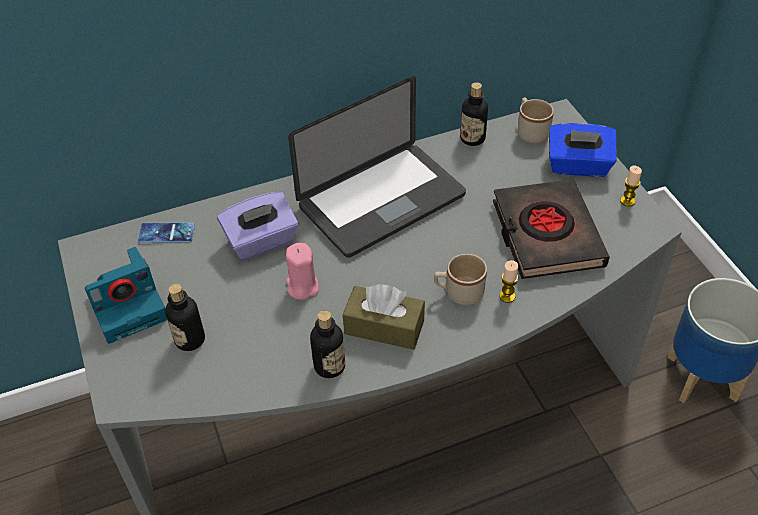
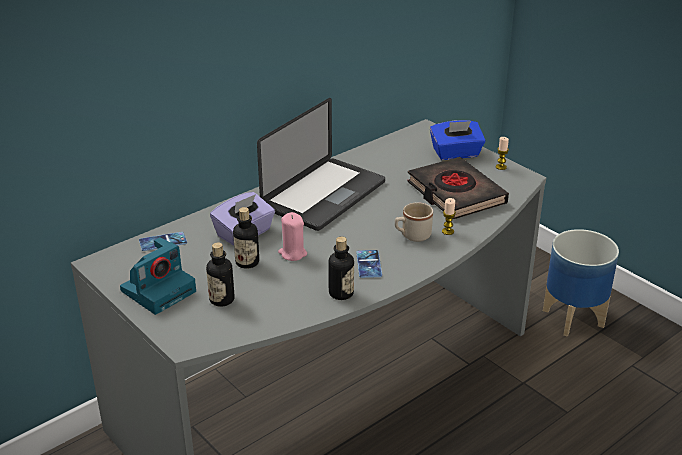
camera: 20 degrees left, 15 degrees down
(384, 327) = (369, 264): brown tissue box -> phone
(472, 138) = (371, 150): bottle -> bottle (247, 262)
(530, 131) = (411, 140): beige mug -> none

